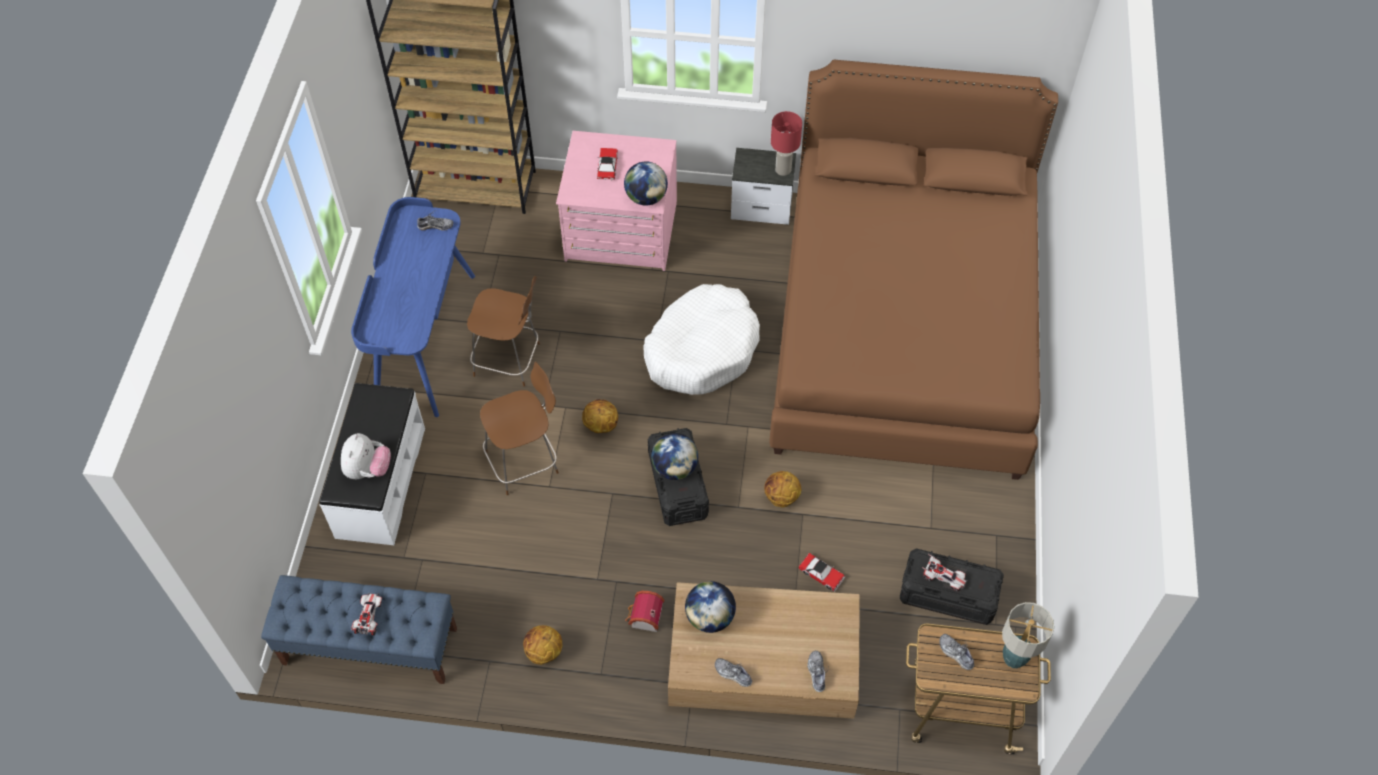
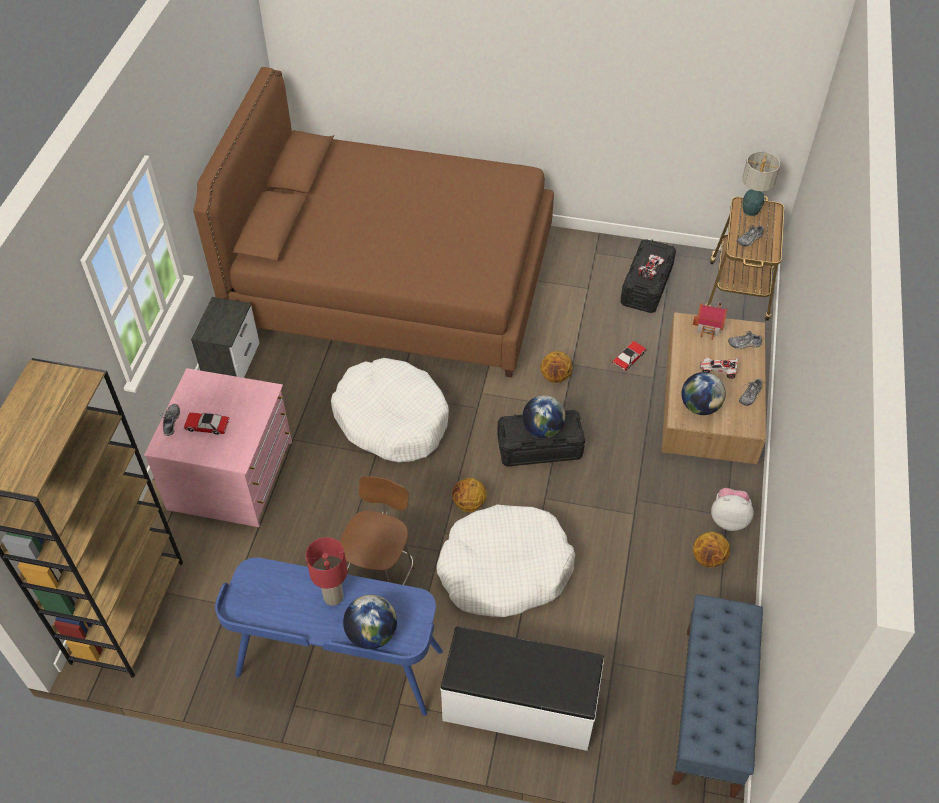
camera: 85 degrees left, 5 degrees down
(368, 469) = (557, 667): plush toy -> plush toy (728, 519)
(369, 618) = (729, 662): toy car -> toy car (718, 371)
(435, 226) = (259, 581): shoe -> shoe (171, 422)
(524, 461) = (504, 569): brown chair -> white dog bed
(644, 618) = (672, 481): toy house -> toy house (709, 327)
(646, 197) = (258, 396): globe -> globe (372, 634)
(783, 170) = (231, 307): red table lamp -> red table lamp (334, 597)

